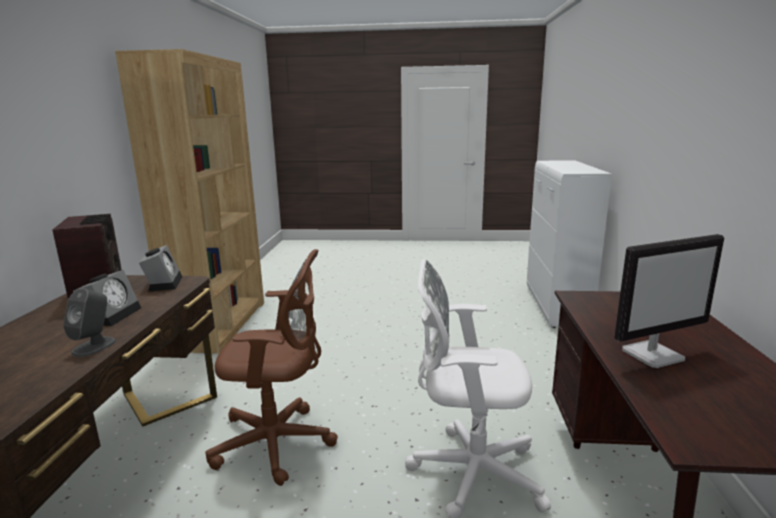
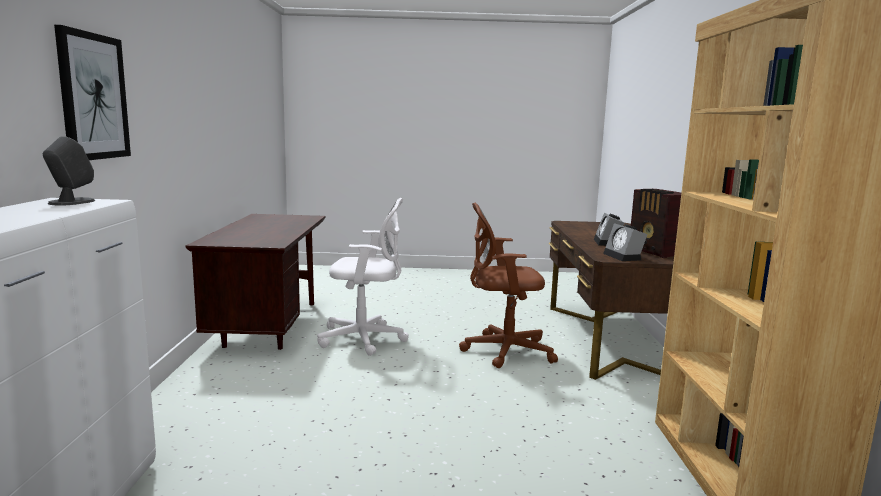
camera: 175 degrees right, 5 degrees down
(94, 346) = (579, 234): grey speaker -> grey speaker (71, 202)
(649, 112) = (93, 97): none -> picture
(653, 354) = (281, 227): monitor -> none

